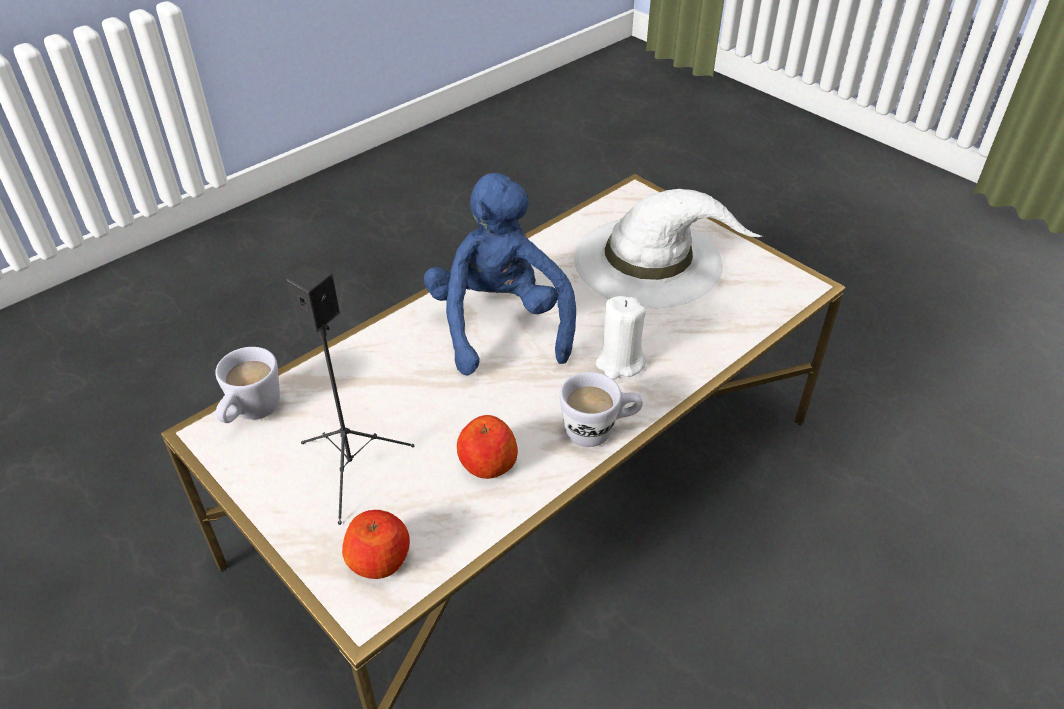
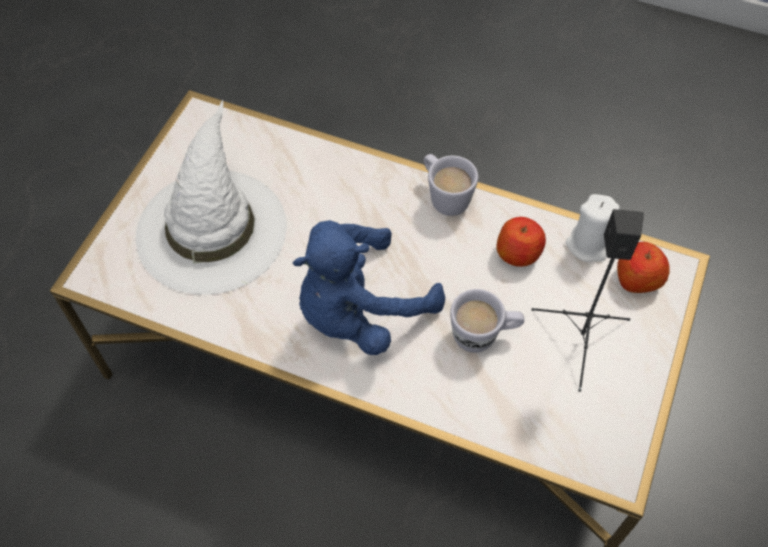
camera: 115 degrees left, 15 degrees up
(251, 413) = (578, 451): white mug -> white mug (483, 336)
(619, 363) = (363, 207): white candle -> white candle (588, 245)

